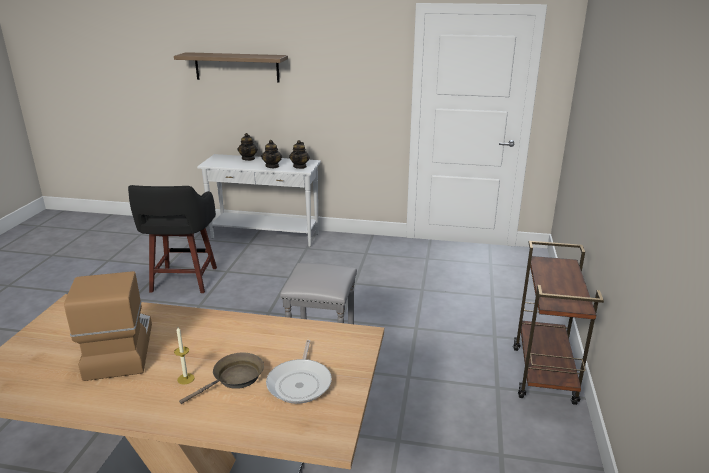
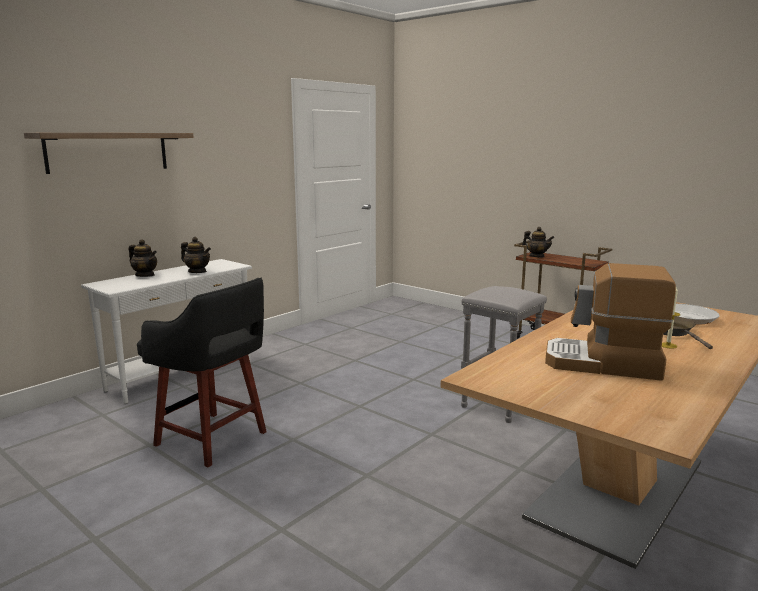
camera: 60 degrees left, 10 degrees down
(300, 166) = (224, 265): teapot -> teapot (537, 256)

